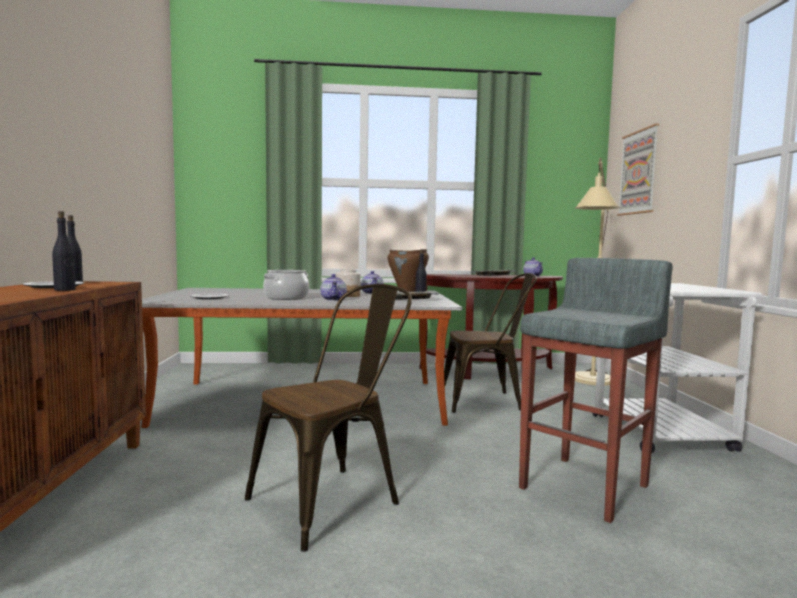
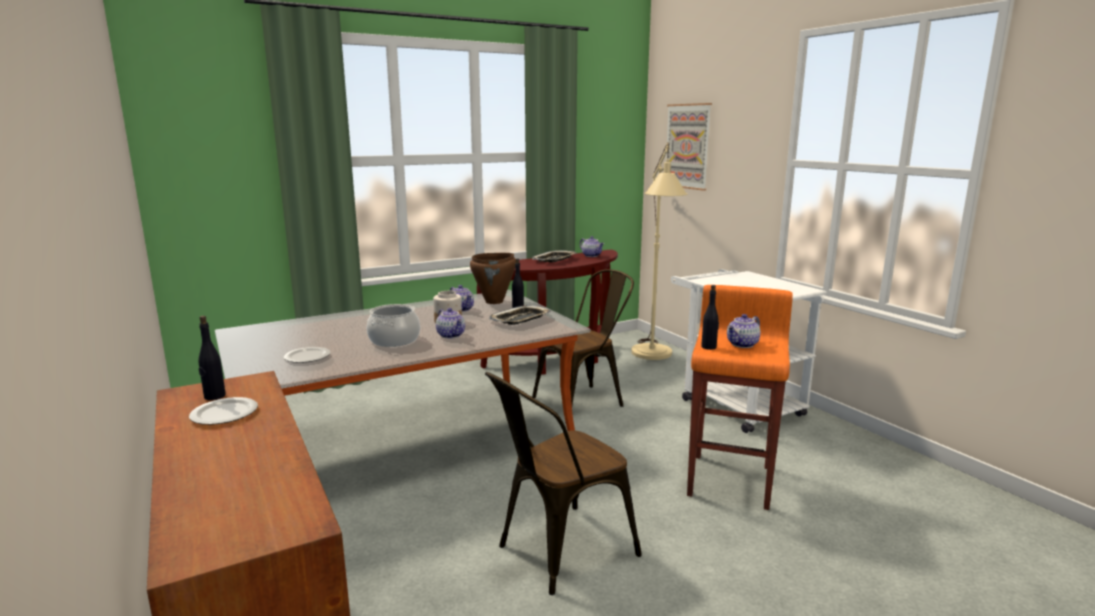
camera: 25 degrees left, 10 degrees up
(65, 290) = (266, 421): black bottle -> black bottle (709, 347)
(334, 499) = (558, 552): brown chair -> brown chair turned 150 degrees counterclockwise
(586, 486) = (731, 480): grey stool -> orange stool
(593, 314) = (742, 345): none -> teapot

